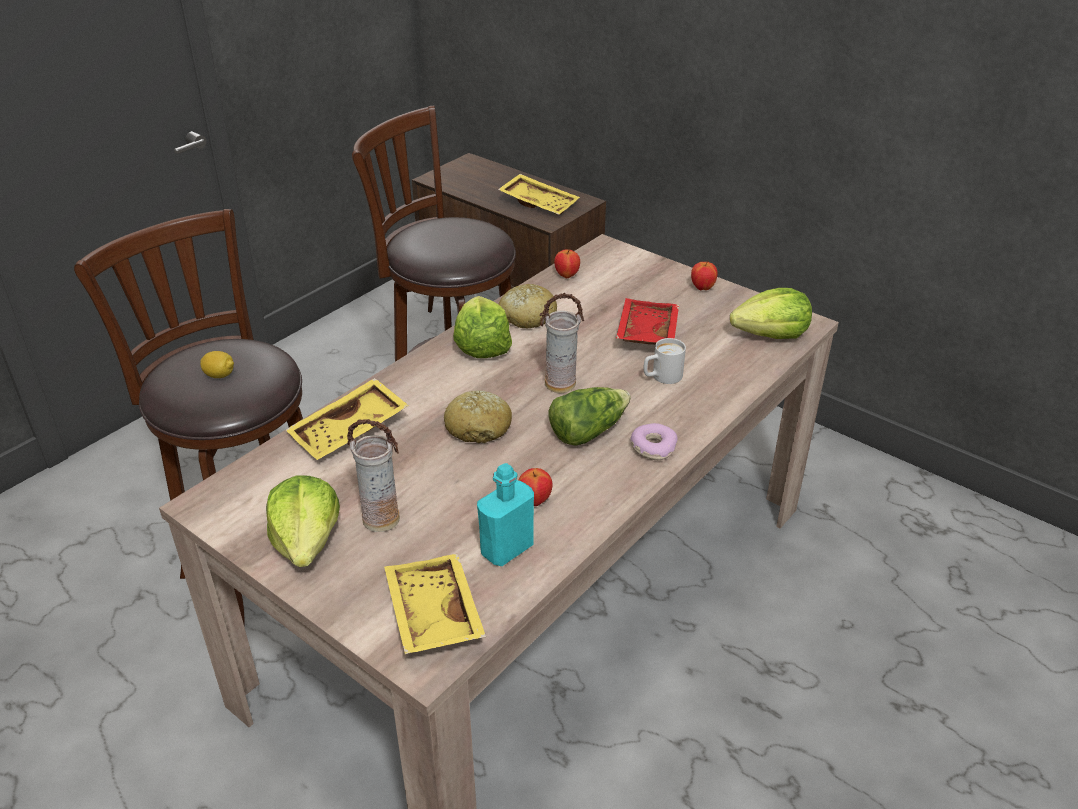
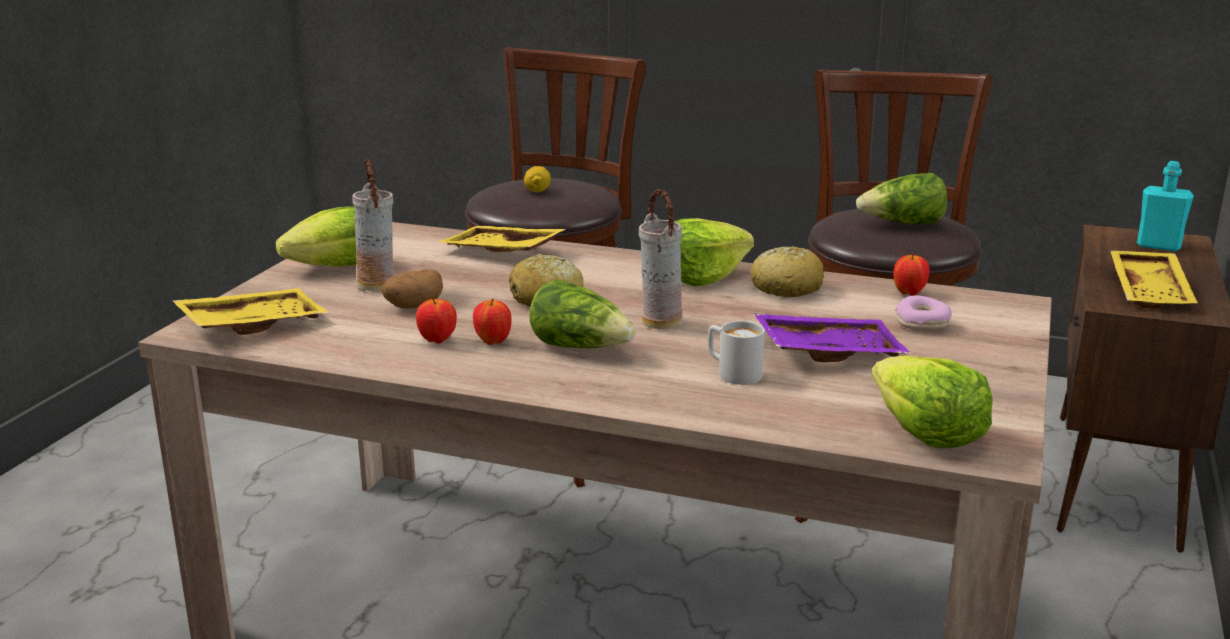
camera: 70 degrees right, 15 degrees down
(450, 503) = (413, 306): none -> potato
(458, 237) = (902, 224): none -> lettuce
(507, 549) = (354, 339): turquoise bottle -> turquoise bottle (1158, 246)
(645, 332) = (828, 351): red tray -> purple tray
(653, 447) = (575, 385): donut -> donut (922, 323)
(702, 288) = (996, 373): apple -> apple (493, 341)

